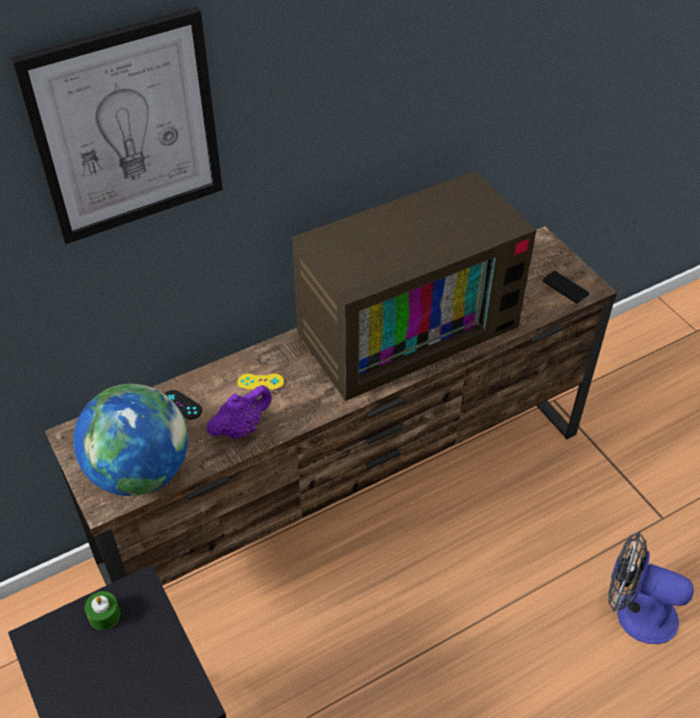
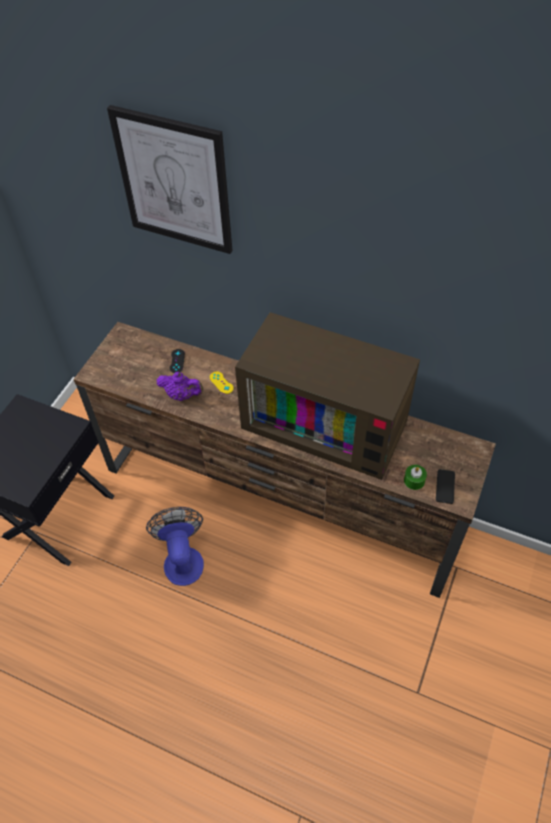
camera: 55 degrees right, 5 degrees up
(104, 615) = (49, 422): green candle -> green candle (414, 480)
(140, 472) = (121, 374): globe -> none
(635, 612) = (326, 713): fan -> fan (182, 558)

